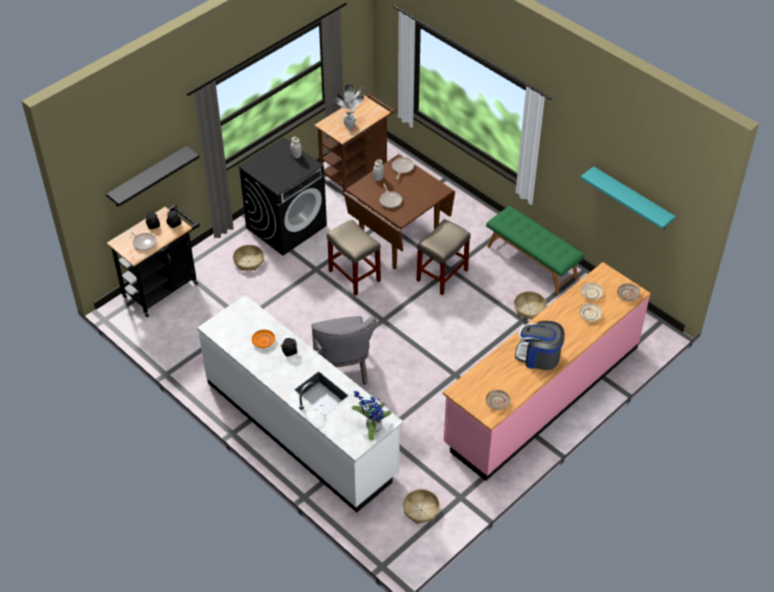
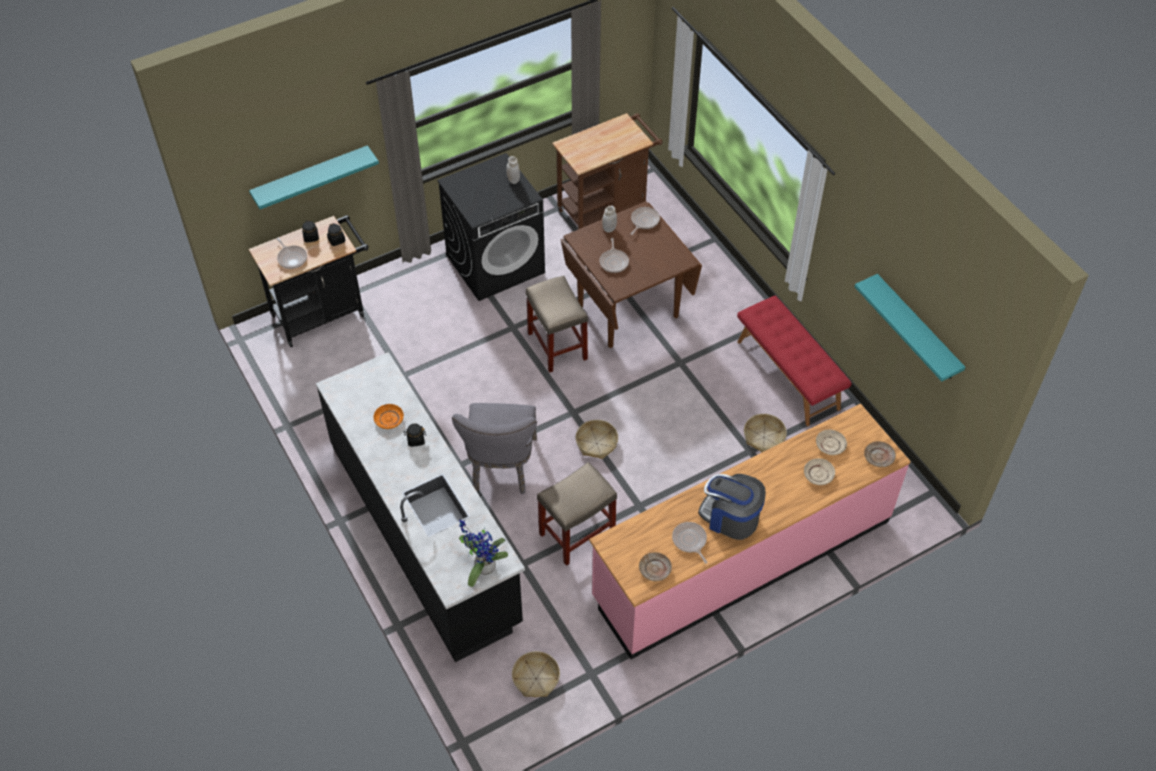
camera: 15 degrees right, 5 degrees up
(148, 177) = (311, 177): black shelf -> turquoise shelf
(249, 261) = (435, 300): basket -> basket (596, 443)
(301, 427) = (425, 533): white counter -> black counter
(350, 125) = (596, 151): potted plant -> none
(442, 276) = (666, 369): beige stool -> beige stool (576, 534)
(515, 378) = (690, 541): none -> frying pan
(532, 262) = (788, 374): green bench -> red bench

